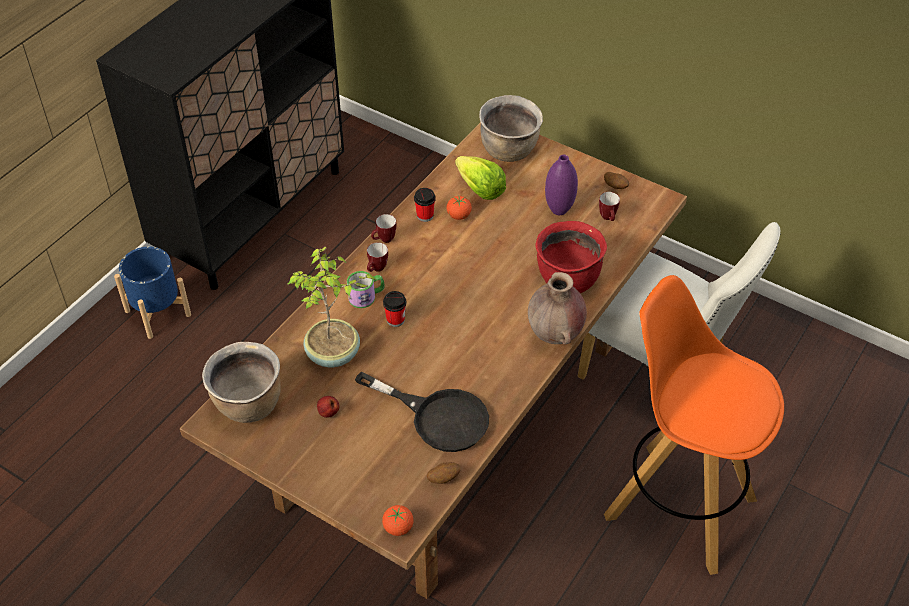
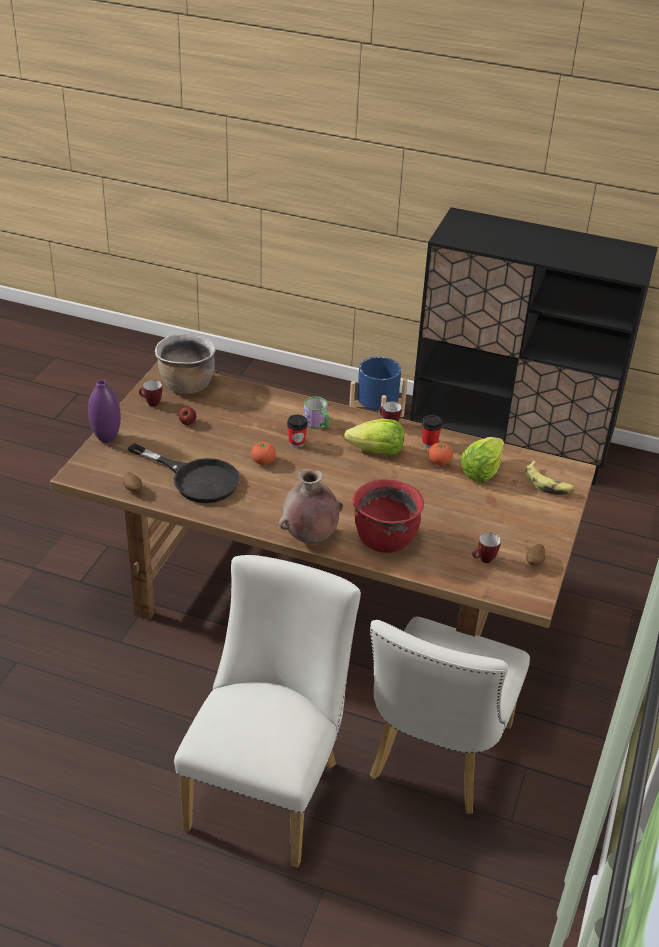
camera: 75 degrees right, 10 degrees down
(333, 355) = (247, 417): potted plant -> none
(377, 270) = (351, 425): mug -> mug (151, 403)
(398, 528) = (81, 472): tomato -> tomato (263, 462)
(428, 258) = (377, 451): none -> lettuce
(438, 417) = (196, 479): black frying pan -> black frying pan turned 75 degrees counterclockwise
(509, 150) = (547, 484): brown cooking pot -> banana
(559, 210) = (479, 525): purple vase -> purple vase (107, 438)
(678, 506) = (269, 787): orange stool -> white chair

